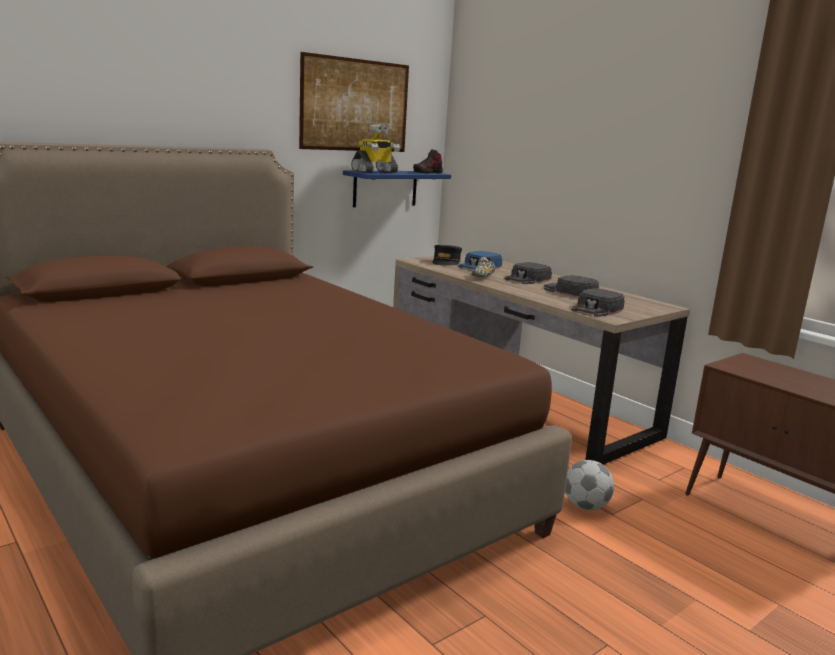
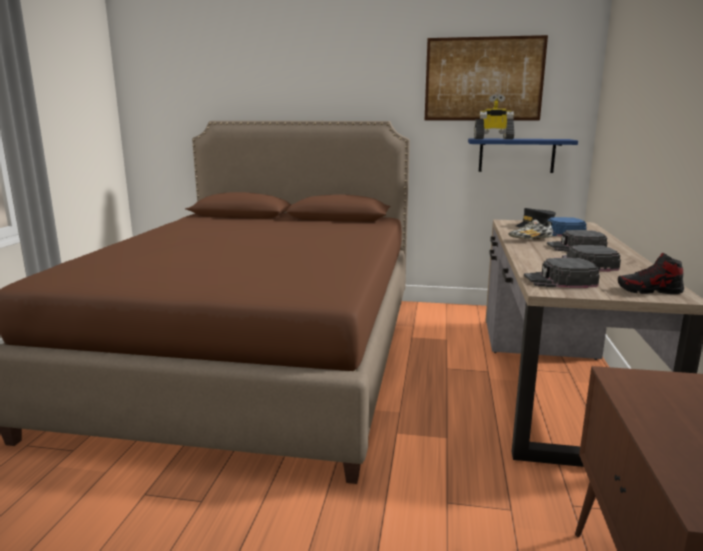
camera: 50 degrees right, 0 degrees up
(427, 173) = (554, 139): shoe -> shoe (649, 290)
(586, 506) = (436, 483): football -> none

